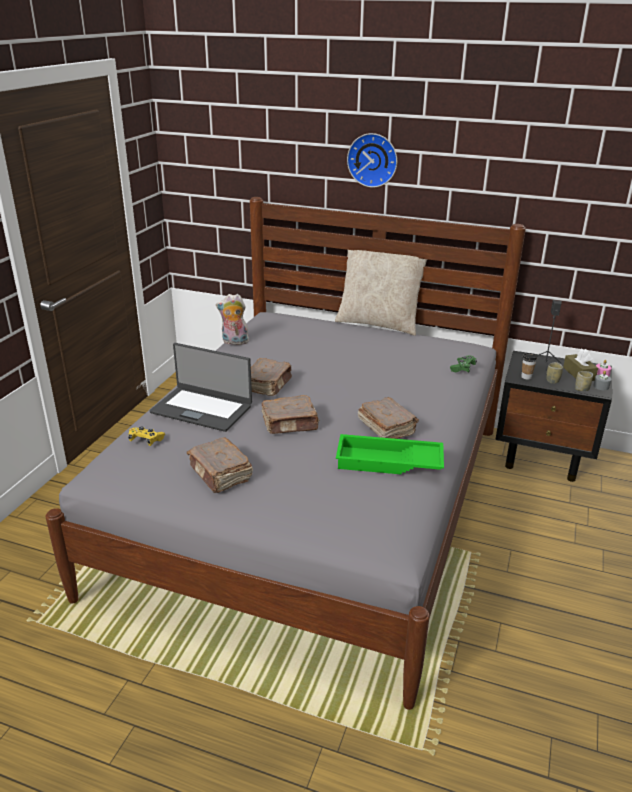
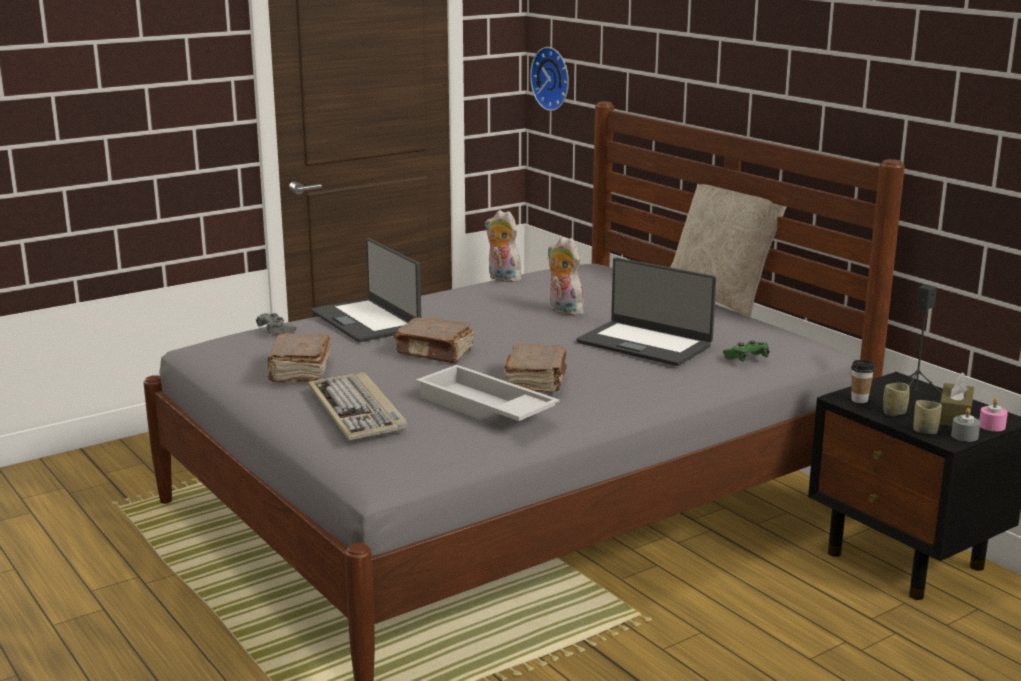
camera: 35 degrees right, 10 degrees down
(146, 440) = (276, 331): yellow game controller -> grey game controller
(268, 385) = (469, 318): brown book -> none
(314, 497) = (357, 411): none -> keyboard
(315, 361) = (563, 311): none -> plush toy
(373, 160) = (734, 56): wall clock -> wall clock (553, 78)
(388, 462) = (483, 407): green tray -> white tray
(399, 374) = (645, 344): none -> laptop

